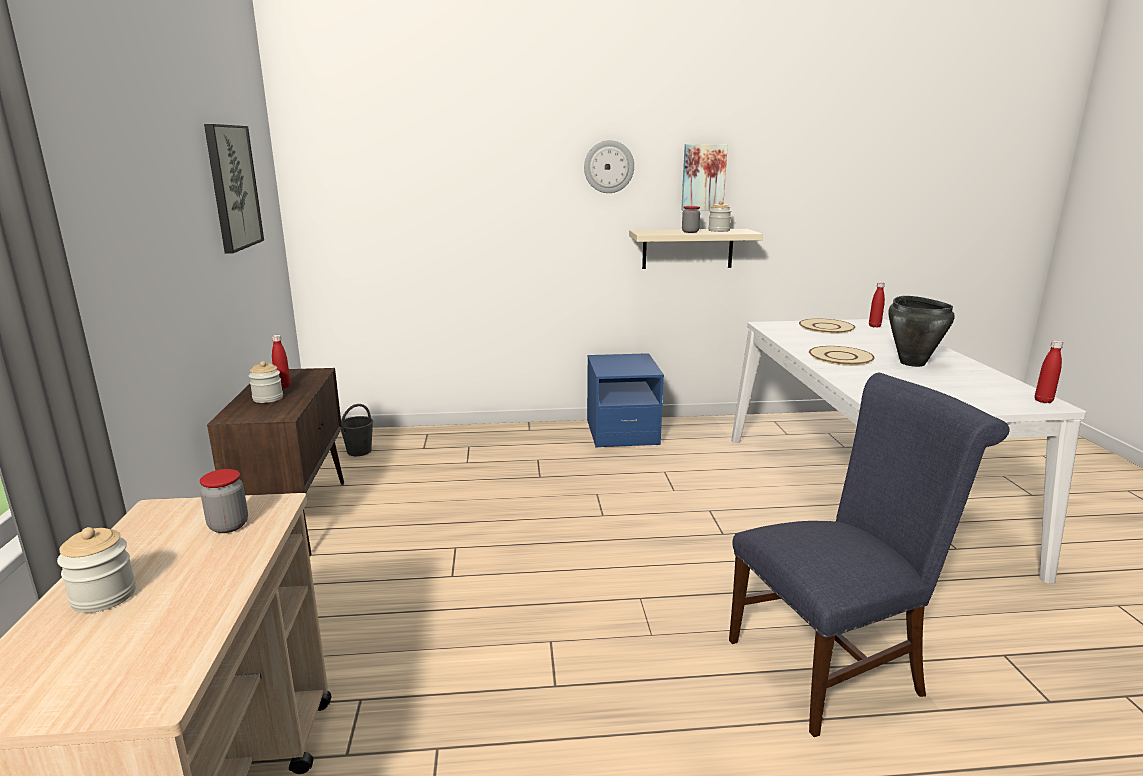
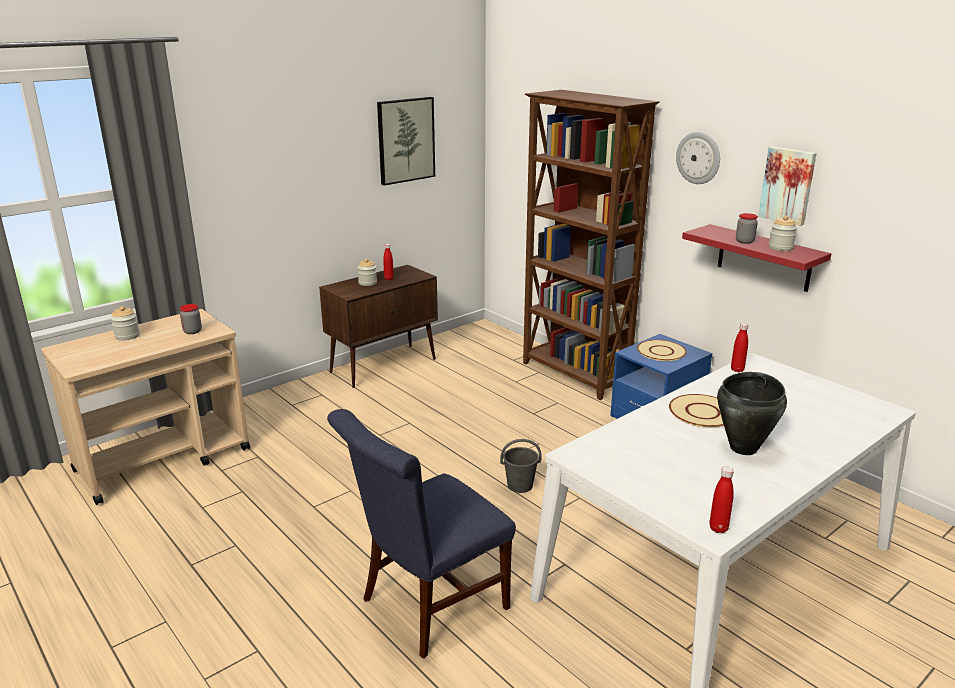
camera: 55 degrees right, 5 degrees up
(359, 451) = (479, 344): grey bucket -> grey bucket (520, 485)
(502, 435) = (575, 375): none -> brown bookcase
(687, 248) = (764, 258): beige shelf -> red shelf
(826, 327) = (805, 389): beige plate -> beige plate (661, 352)
(833, 664) = (427, 607): blue chair -> blue chair turned 105 degrees clockwise
(874, 326) = (863, 411): red bottle -> red bottle (737, 370)

